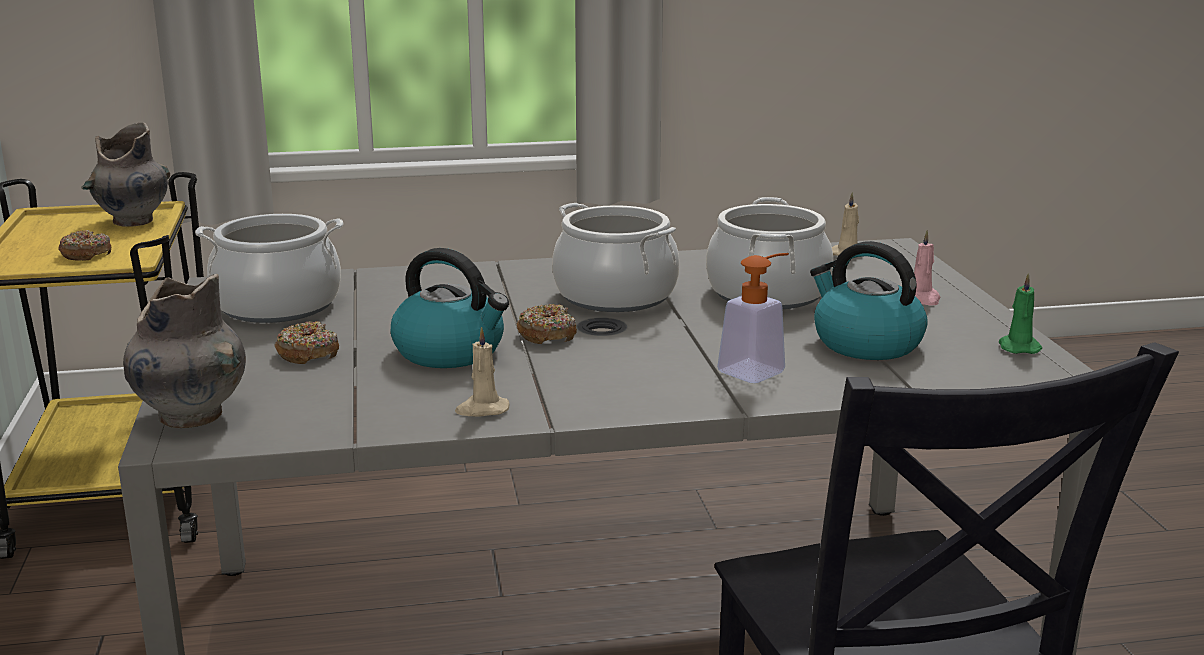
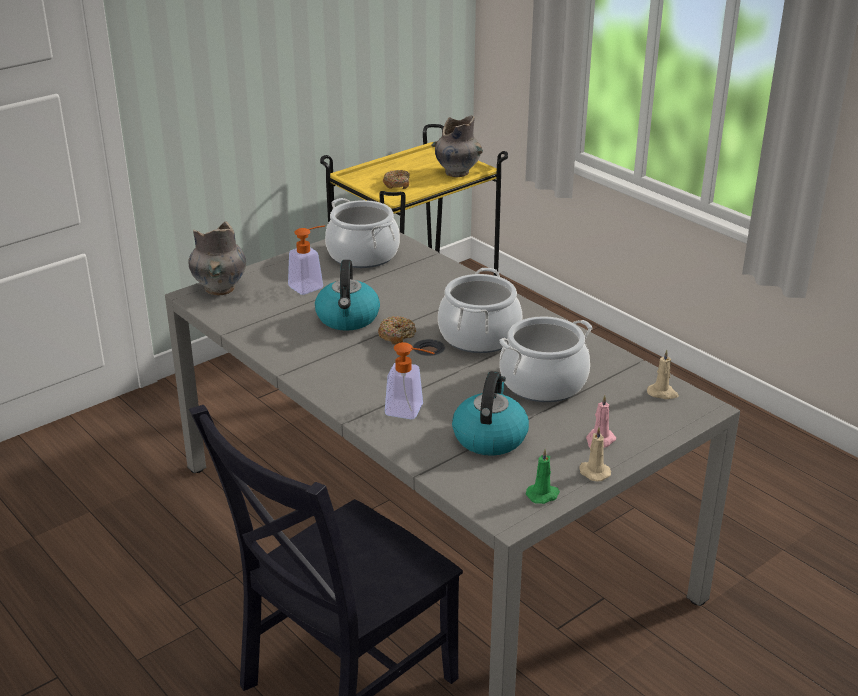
camera: 60 degrees right, 10 degrees up
(307, 353) = (311, 285): donut -> soap dispenser
(482, 409) = (285, 350): beige candle -> beige candle (593, 472)

